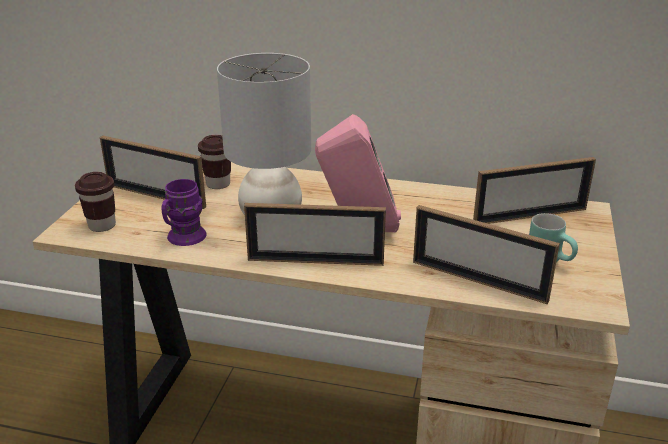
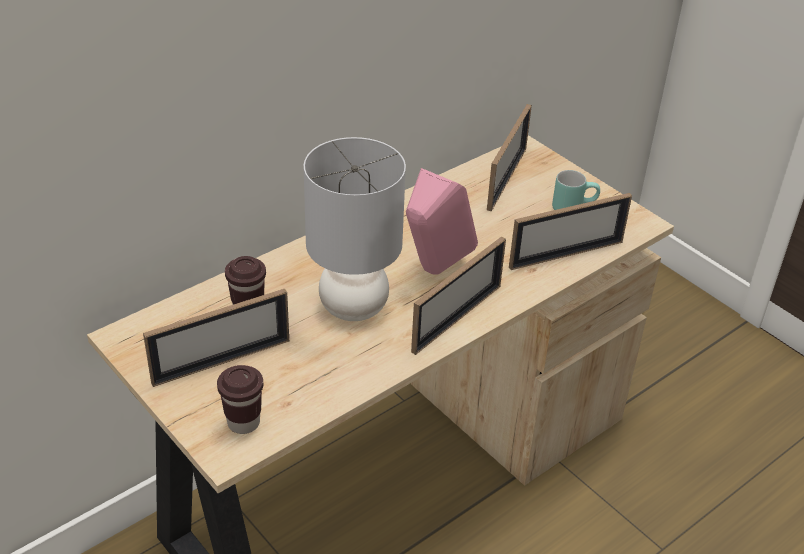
camera: 55 degrees left, 10 degrees up
(183, 239) = (334, 378): purple mug -> none

